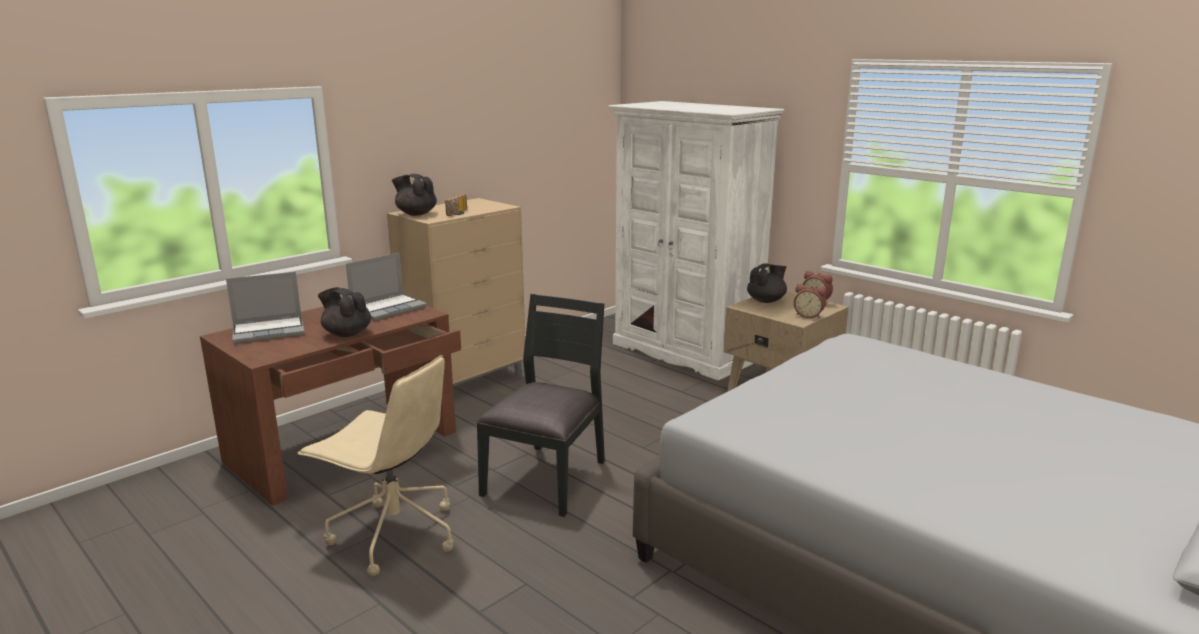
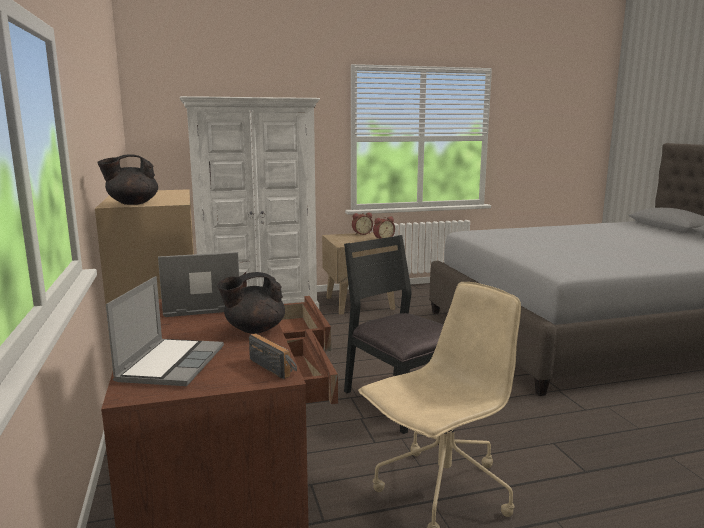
camera: 60 degrees left, 5 degrees down
(389, 308) = (201, 306): laptop -> laptop turned 90 degrees counterclockwise
(459, 213) = (168, 197): radio -> radio (275, 367)
(766, 301) = (342, 239): black teapot -> none

